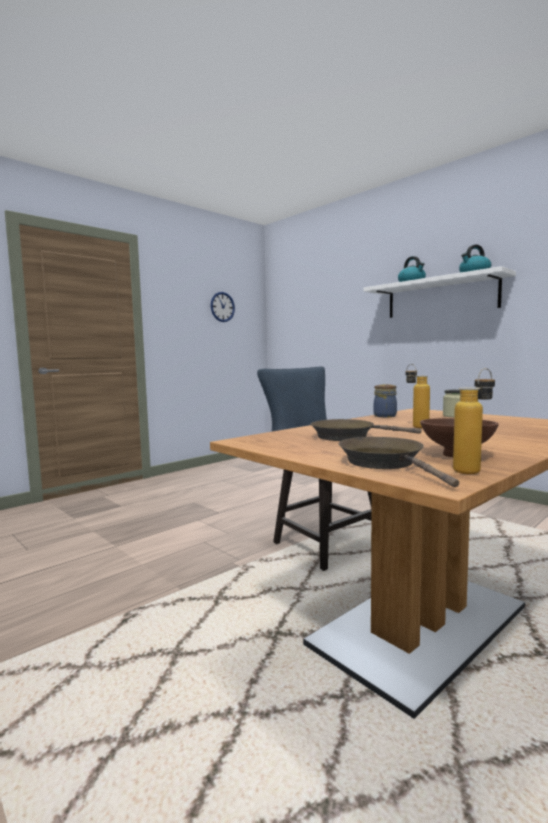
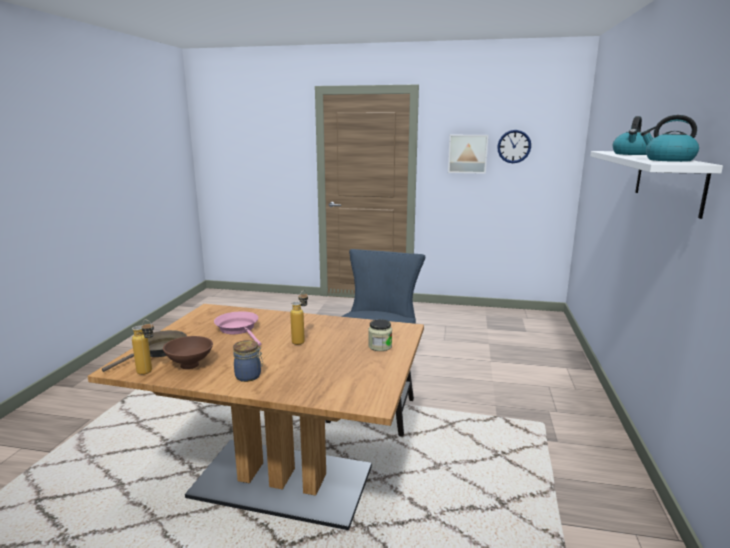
camera: 55 degrees right, 10 degrees up
(188, 311) = (467, 153): none -> picture
(348, 436) = (239, 329): brown frying pan -> pink frying pan
(385, 416) = (352, 323): jar -> jar (249, 376)

